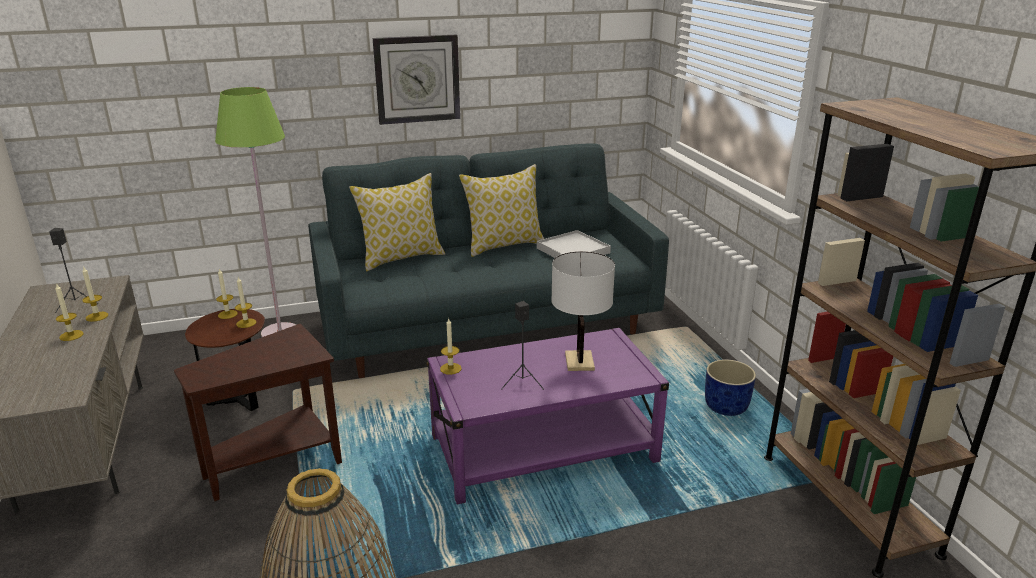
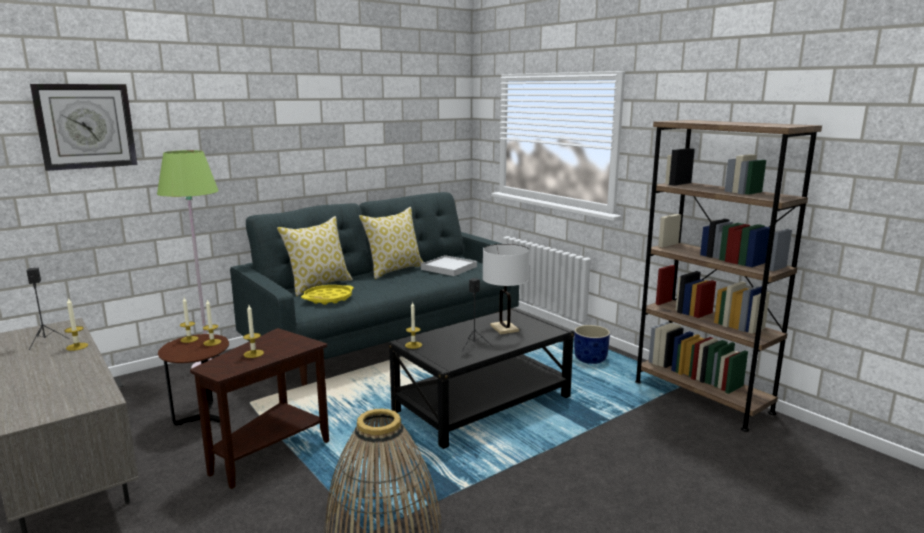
camera: 20 degrees left, 10 degrees down
(71, 335) = (63, 361): candle -> candle (253, 354)
(397, 280) = (328, 298): none -> yellow tray
(417, 79) = (313, 146): wall clock -> wall clock (86, 126)
(543, 448) = (483, 404): purple coffee table -> black coffee table

